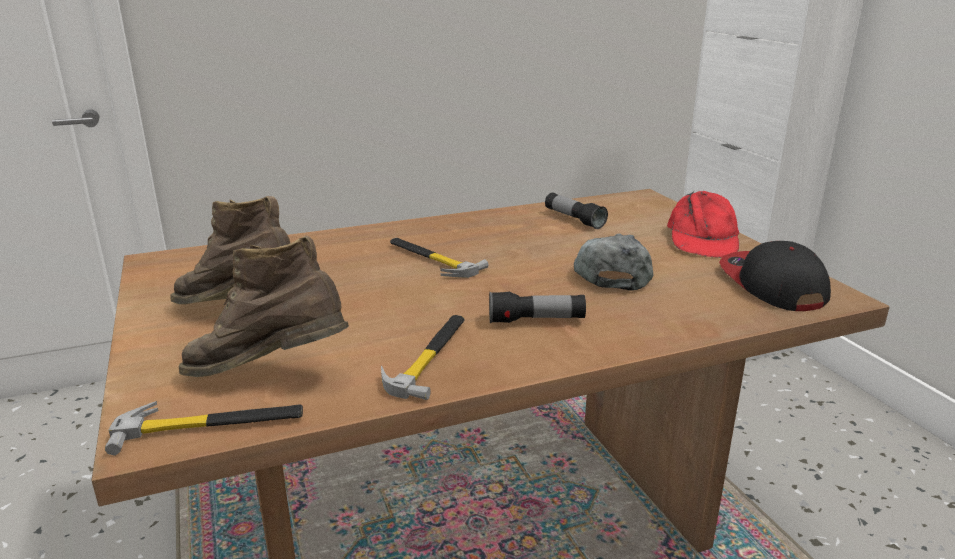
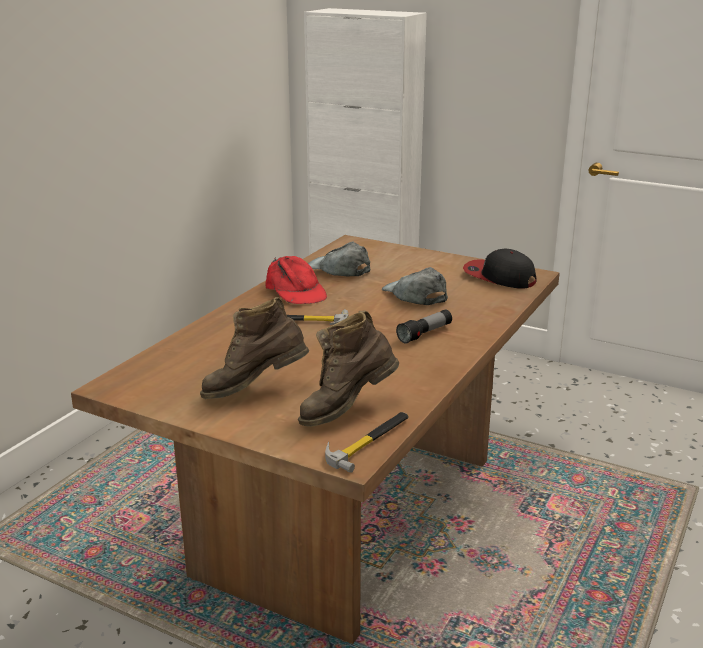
camera: 40 degrees left, 0 degrees up
(429, 357) = (408, 370): hammer -> none
(574, 219) = (338, 269): flashlight -> grey cap
(702, 239) = (428, 261): red cap -> red cap (295, 291)

